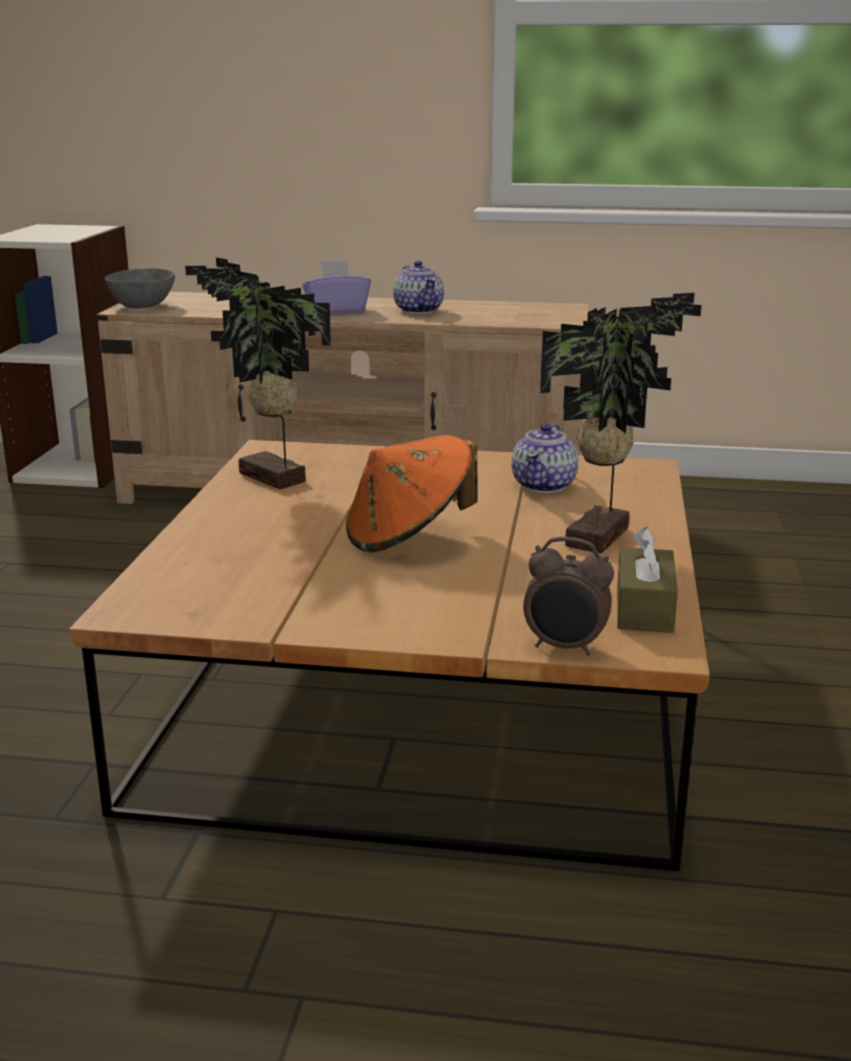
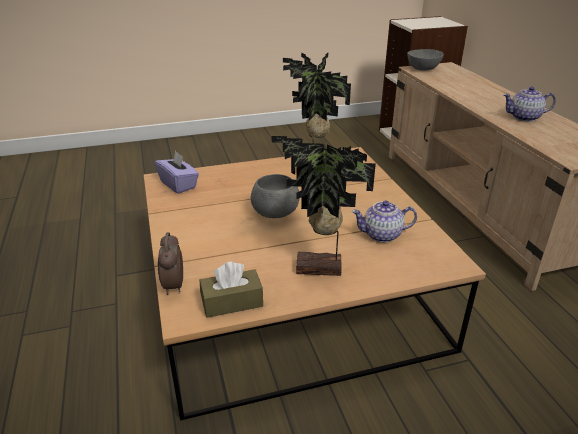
camera: 65 degrees right, 10 degrees up
(336, 311) = (486, 101): purple tissue box -> purple tissue box (179, 184)
(409, 536) = (275, 214): orange hat -> grey bowl
(419, 310) = (525, 117): teapot -> teapot turned 45 degrees clockwise

